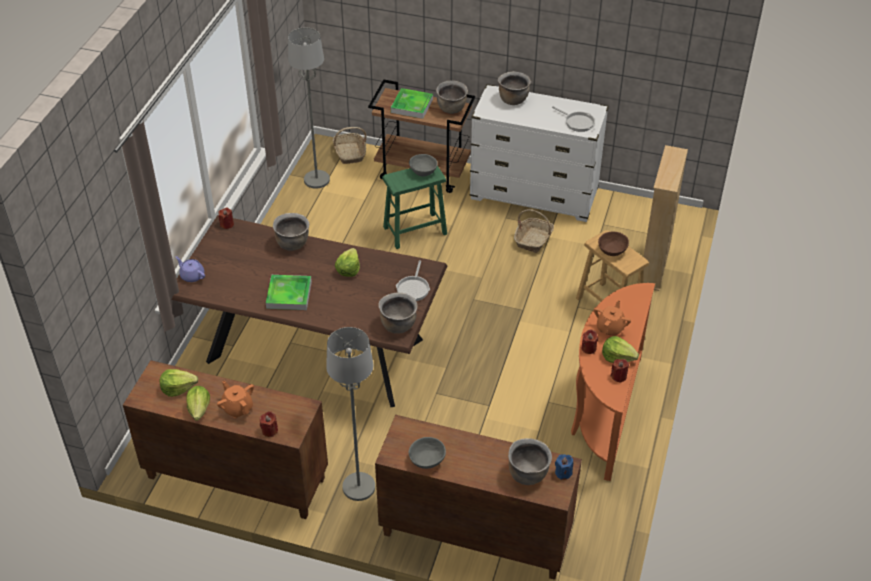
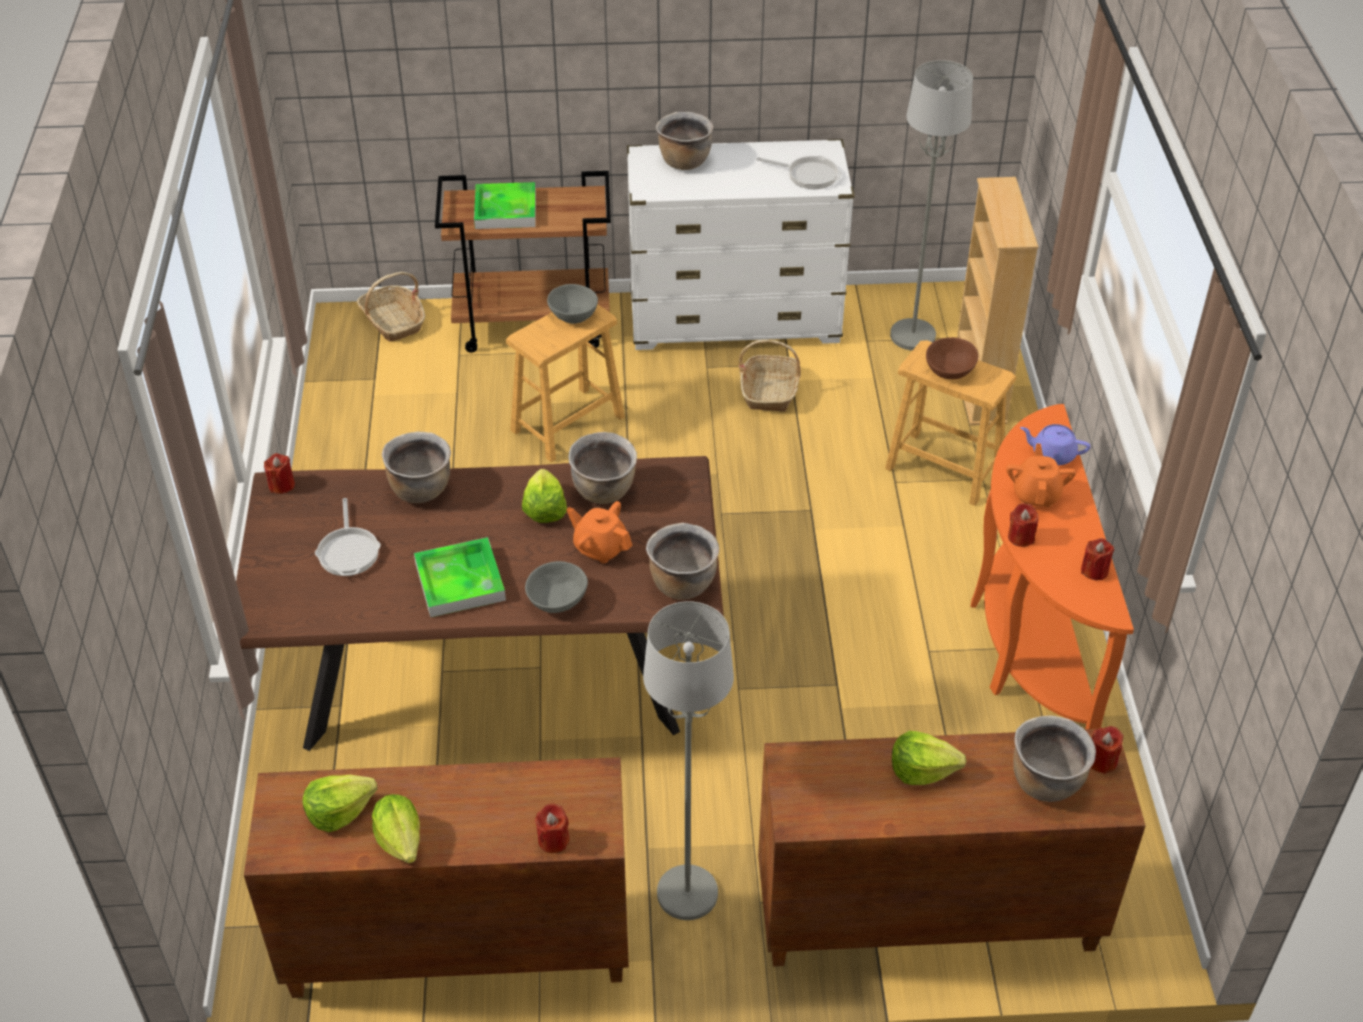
camera: 20 degrees left, 0 degrees up
(192, 275) = (260, 594): purple teapot -> purple teapot (1052, 454)
(237, 408) = (472, 816): orange teapot -> orange teapot (600, 548)
(316, 180) = (356, 379): grey floor lamp -> grey floor lamp (912, 335)
(413, 288) = (675, 513): frying pan -> frying pan (349, 551)
(415, 230) = (567, 423): green stool -> brown stool
(427, 460) = (864, 808): grey bowl -> grey bowl (558, 600)
(451, 109) = (575, 201): brown cooking pot -> brown cooking pot (604, 491)
(563, 473) = (1102, 761): blue candle -> red candle
(617, 357) = (1074, 539): lettuce -> lettuce (922, 770)

